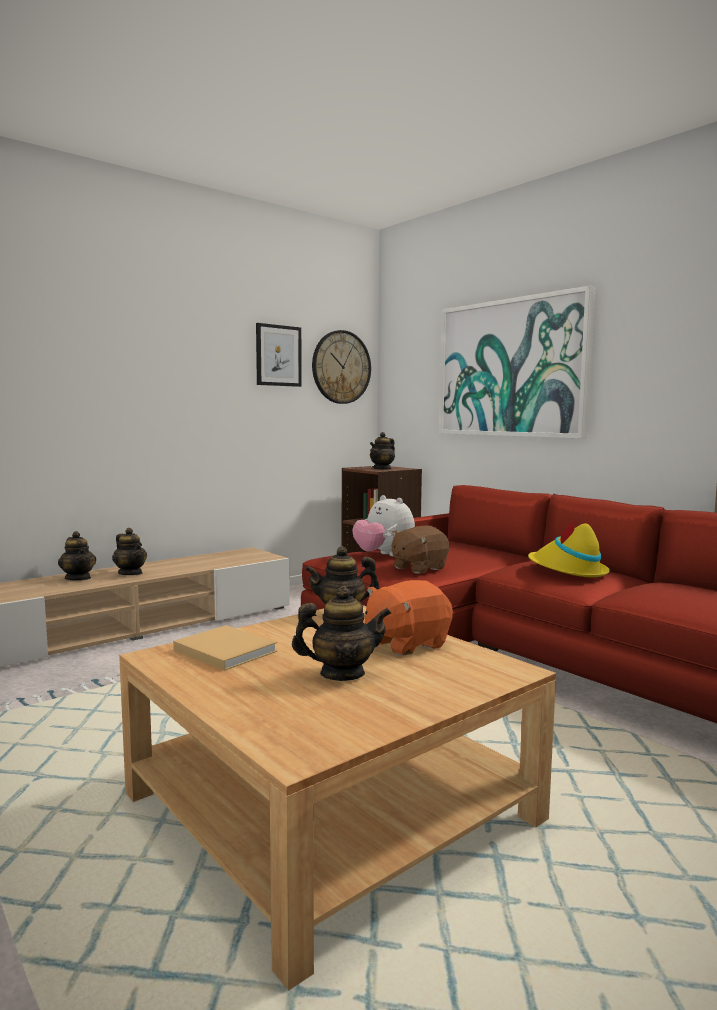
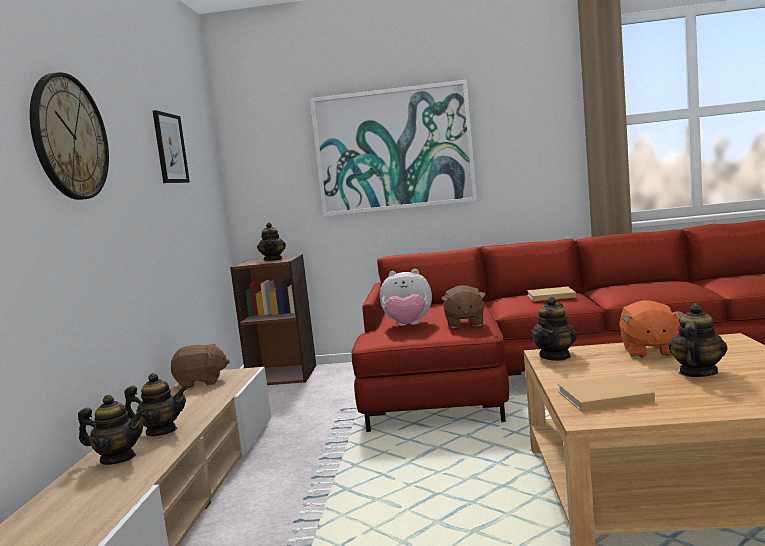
camera: 45 degrees left, 0 degrees up
(233, 555) = (201, 382): none -> brown plush toy
(341, 367) = (204, 160): wall clock -> wall clock (69, 137)
(567, 570) = (549, 296): yellow hat -> beige book

